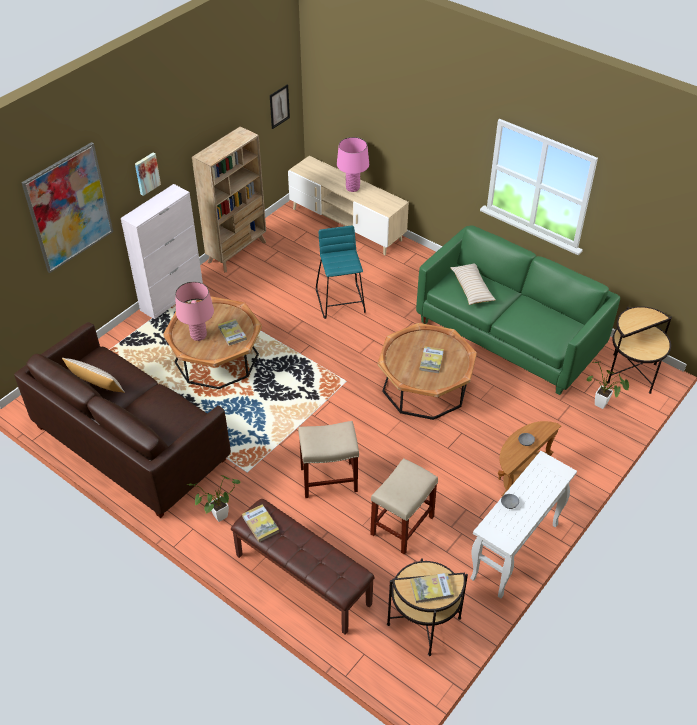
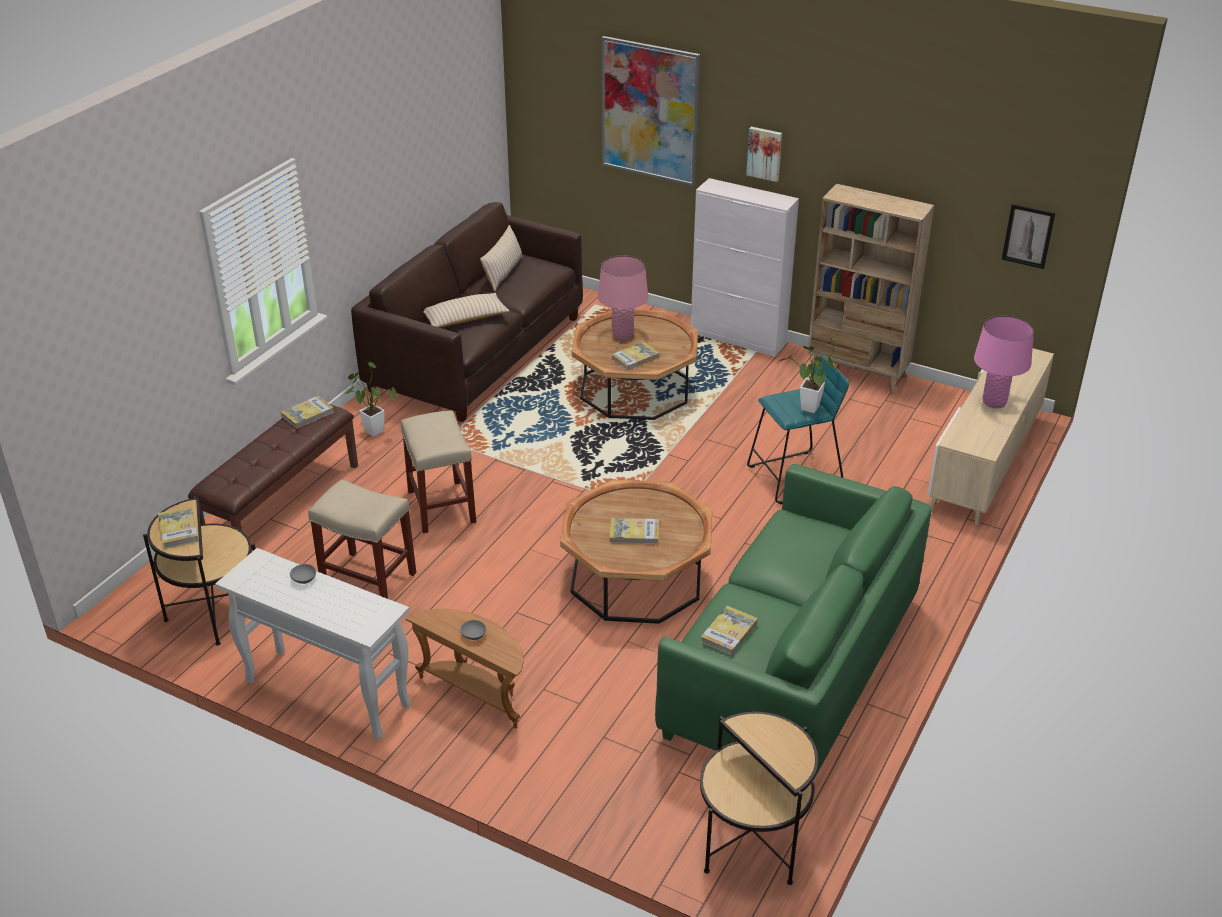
camera: 80 degrees right, 10 degrees down
(471, 288) = (798, 546): beige pillow -> beige pillow (465, 318)
(543, 327) = (729, 632): none -> book
(603, 406) = (652, 799): potted plant -> potted plant (808, 410)

